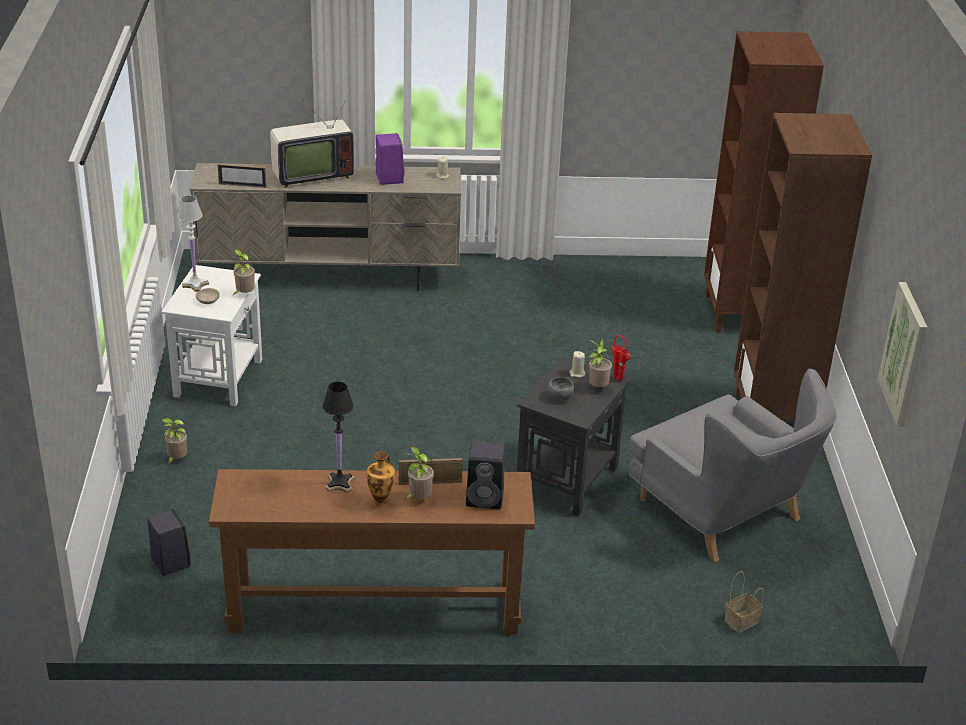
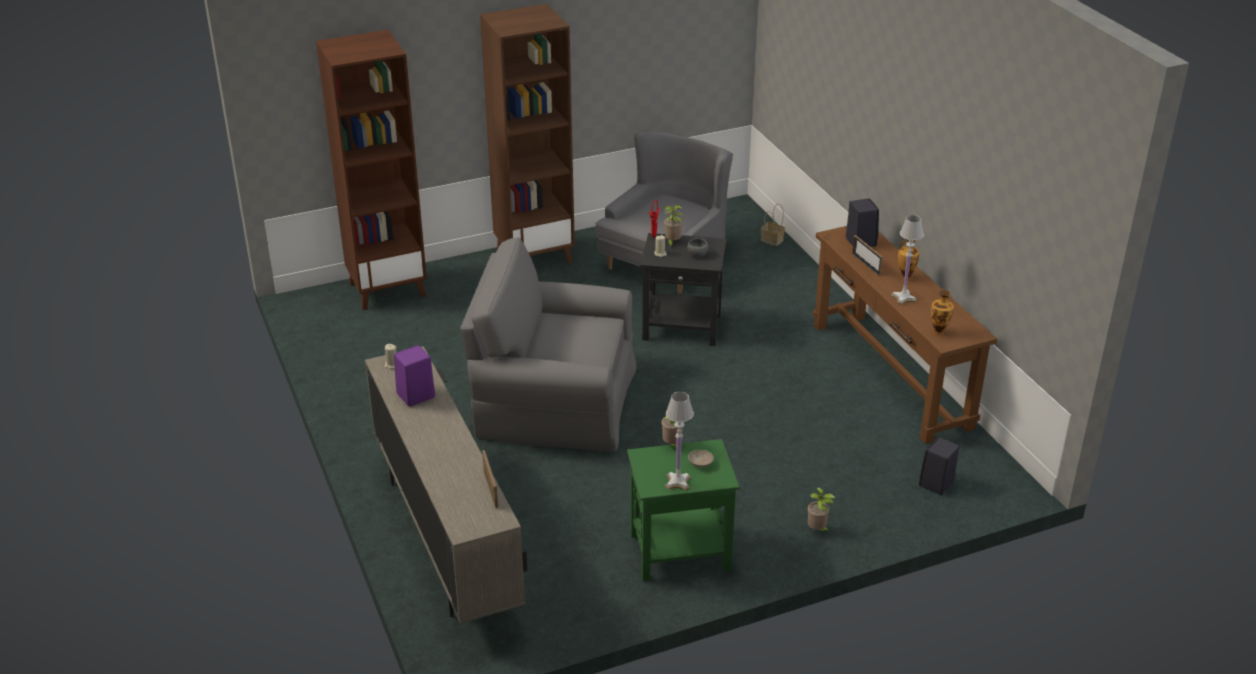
camera: 110 degrees left, 0 degrees up
(219, 377) = (678, 551): white side table -> green side table
(255, 482) = (938, 332): none -> vase
(310, 175) = (437, 449): television -> none
(340, 483) = (903, 298): black table lamp -> white table lamp
(418, 498) = (886, 265): potted plant -> none
(481, 366) = (554, 401): none -> grey armchair
(905, 354) = (674, 56): picture -> none

